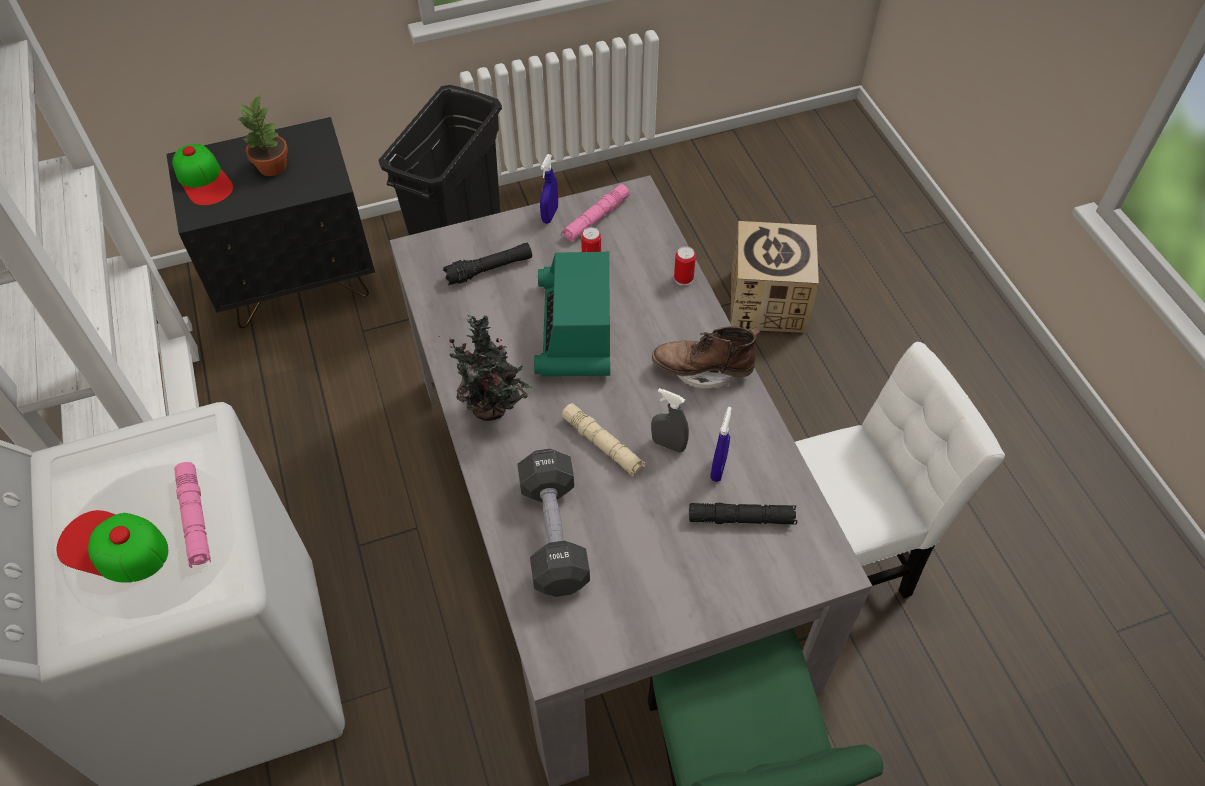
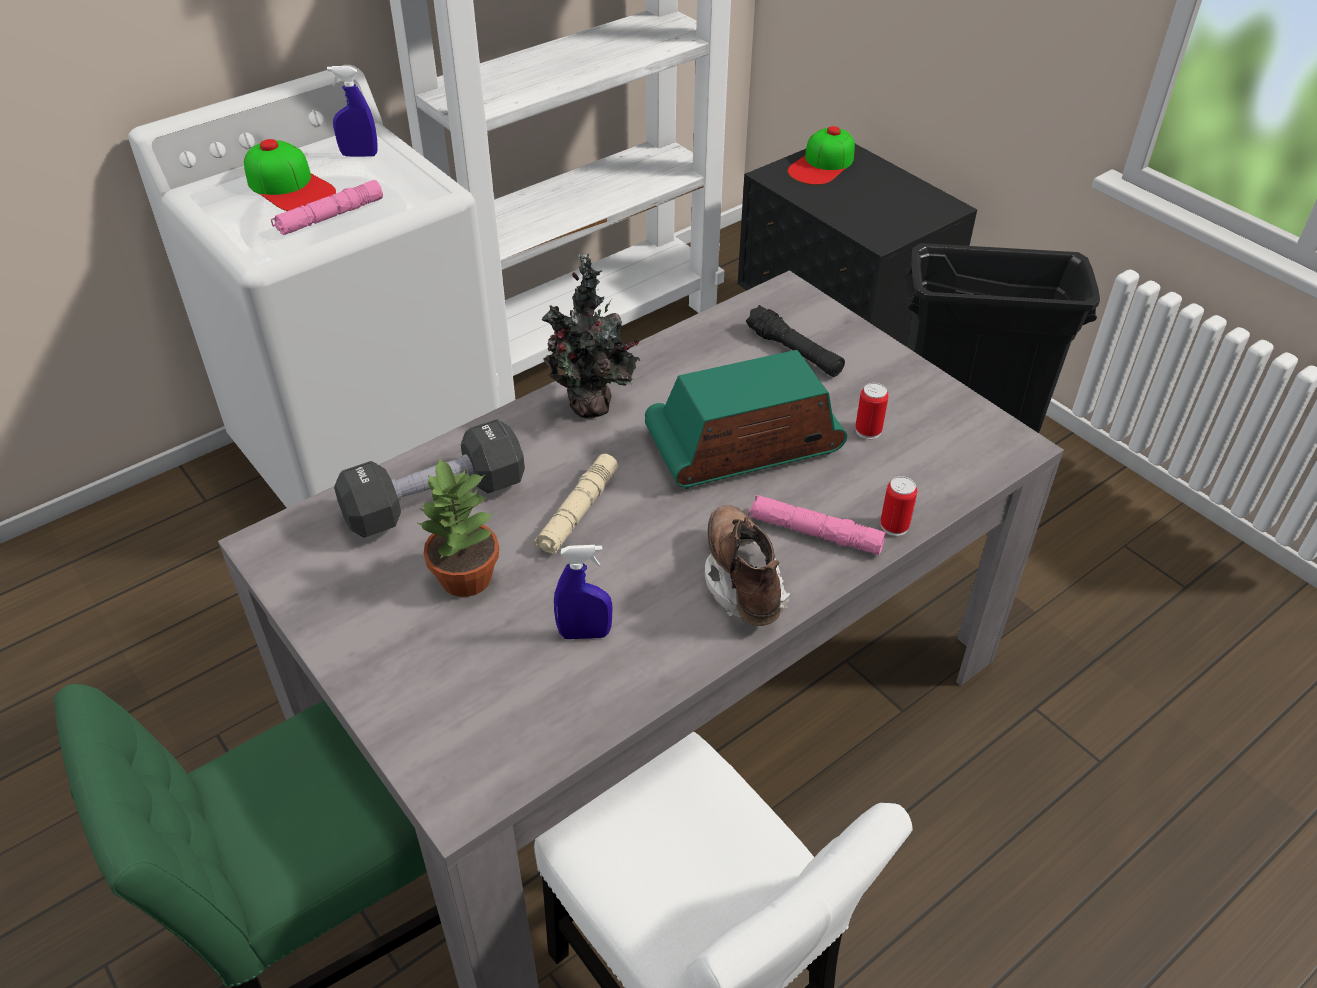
camera: 70 degrees right, 10 degrees down
(113, 547) = (290, 186): cap -> cap turned 135 degrees clockwise
(273, 166) = (873, 197): potted plant -> potted plant (466, 578)
(550, 215) = (917, 377): blue spray bottle -> blue spray bottle (359, 155)
(595, 219) = (941, 417): pink flashlight -> pink flashlight (814, 533)
(668, 444) = (603, 574): grey spray bottle -> none
(741, 518) = (512, 676): black flashlight -> none
(768, 302) = (1133, 808): cardboard box -> none

